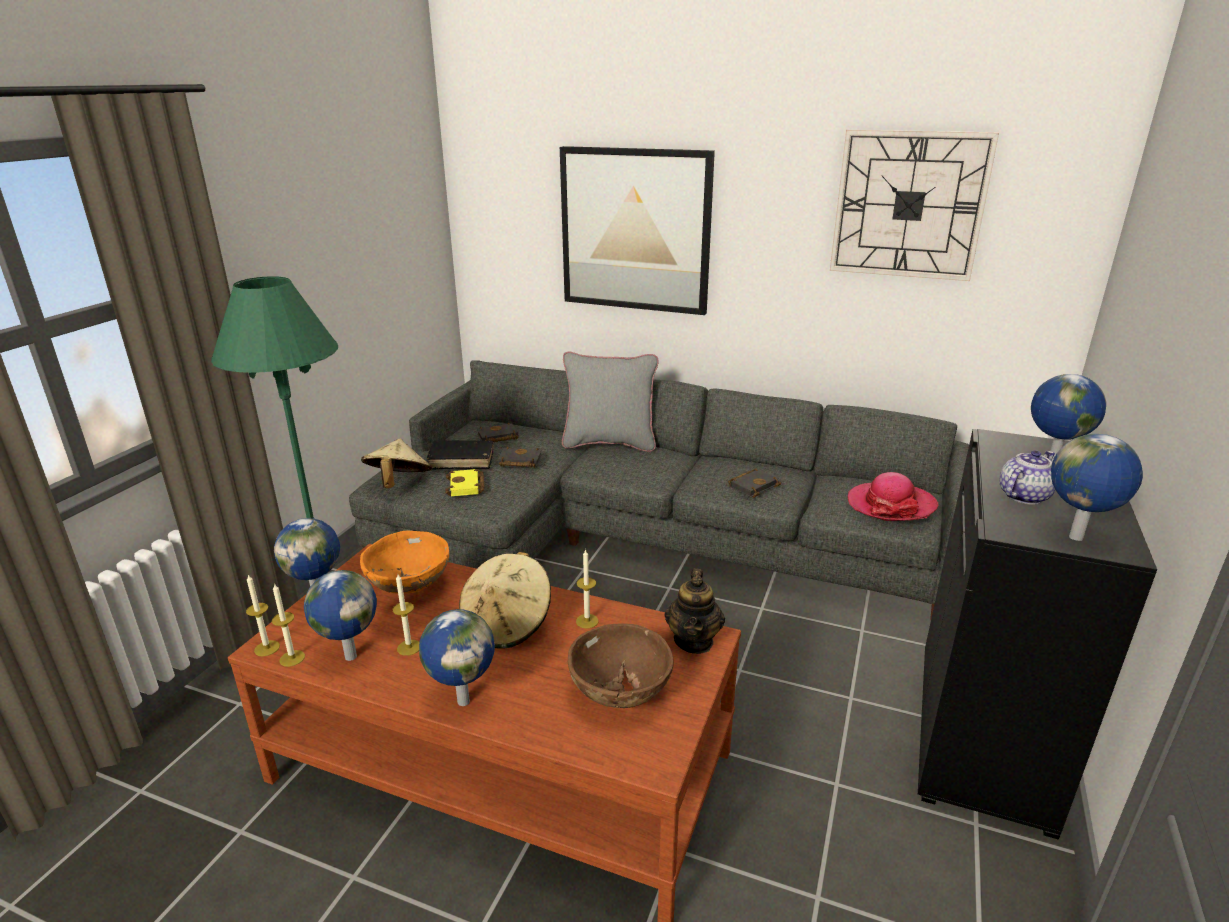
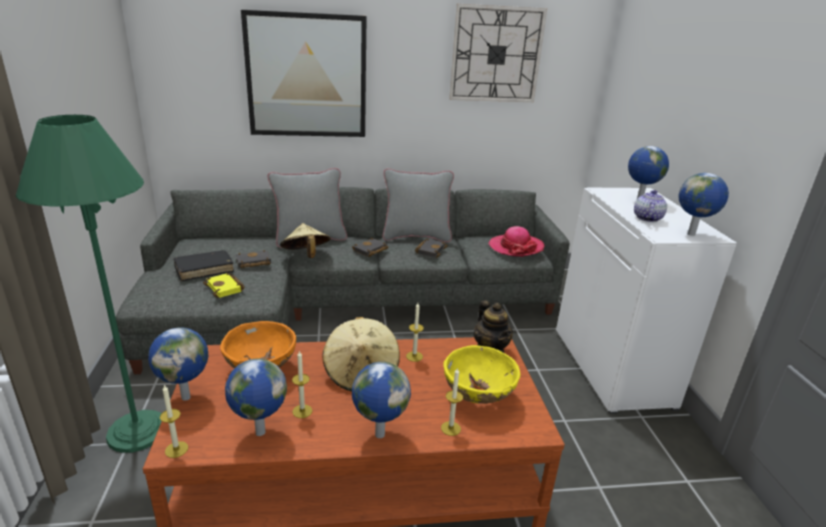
camera: 30 degrees left, 0 degrees up
(292, 658) = (208, 449): candle -> candle (450, 428)
(398, 483) = (163, 297): beige hat -> beige hat (305, 256)
(497, 438) = (219, 248): black book -> black book (370, 250)
(620, 695) = (478, 396): brown bowl -> yellow bowl
(751, 463) = (416, 236): none -> grey pillow
(985, 734) = (613, 368): black cabinet -> white cabinet

